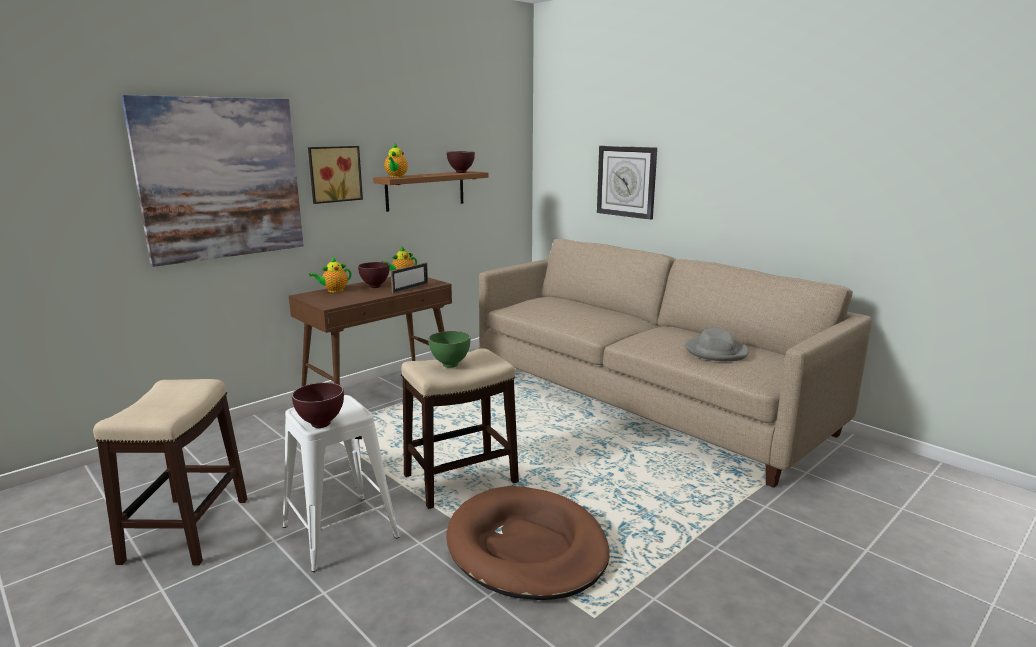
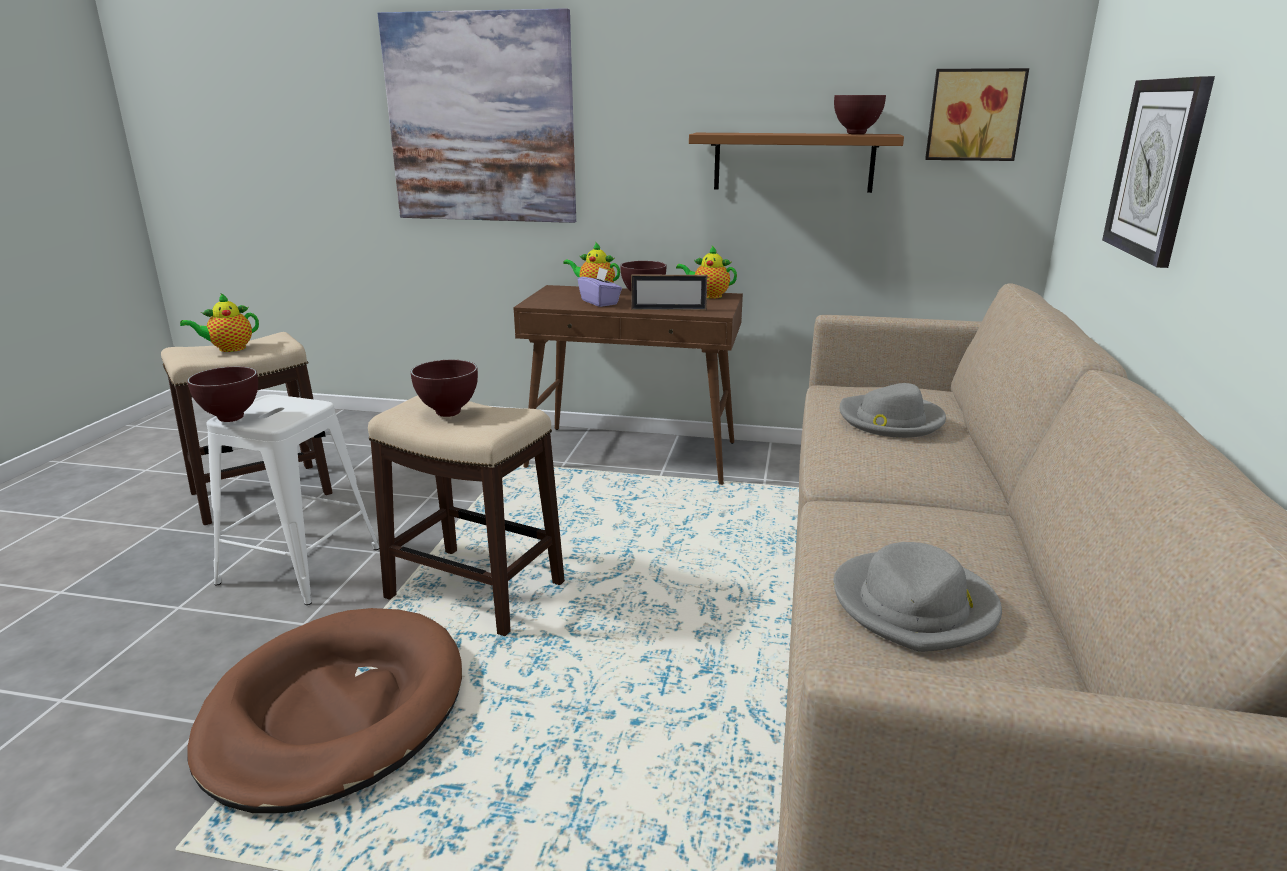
camera: 55 degrees right, 5 degrees up
(334, 174) = (632, 123): picture -> picture (974, 115)
(362, 295) = (600, 302): none -> purple tissue box
(396, 177) = (721, 133): teapot -> teapot (229, 349)
(451, 365) = (448, 414): green bowl -> brown bowl
(573, 309) = (890, 420): none -> grey hat

